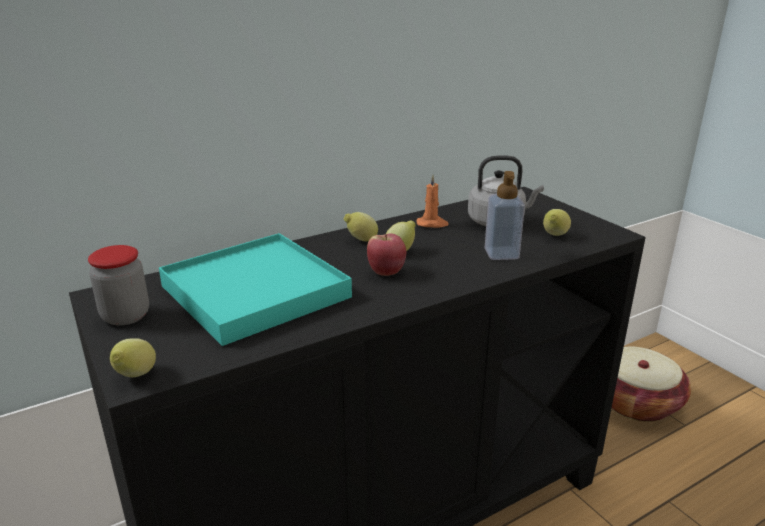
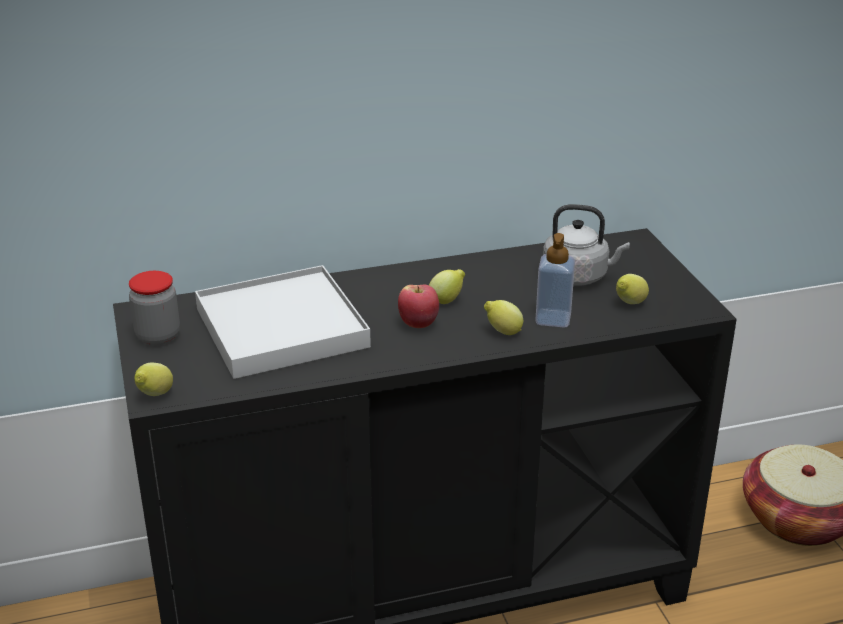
camera: 15 degrees right, 5 degrees up
(255, 292) = (281, 328): turquoise tray -> white tray
(361, 240) = (412, 281): lemon -> lemon (502, 332)
(432, 224) = (501, 269): orange candle -> none

